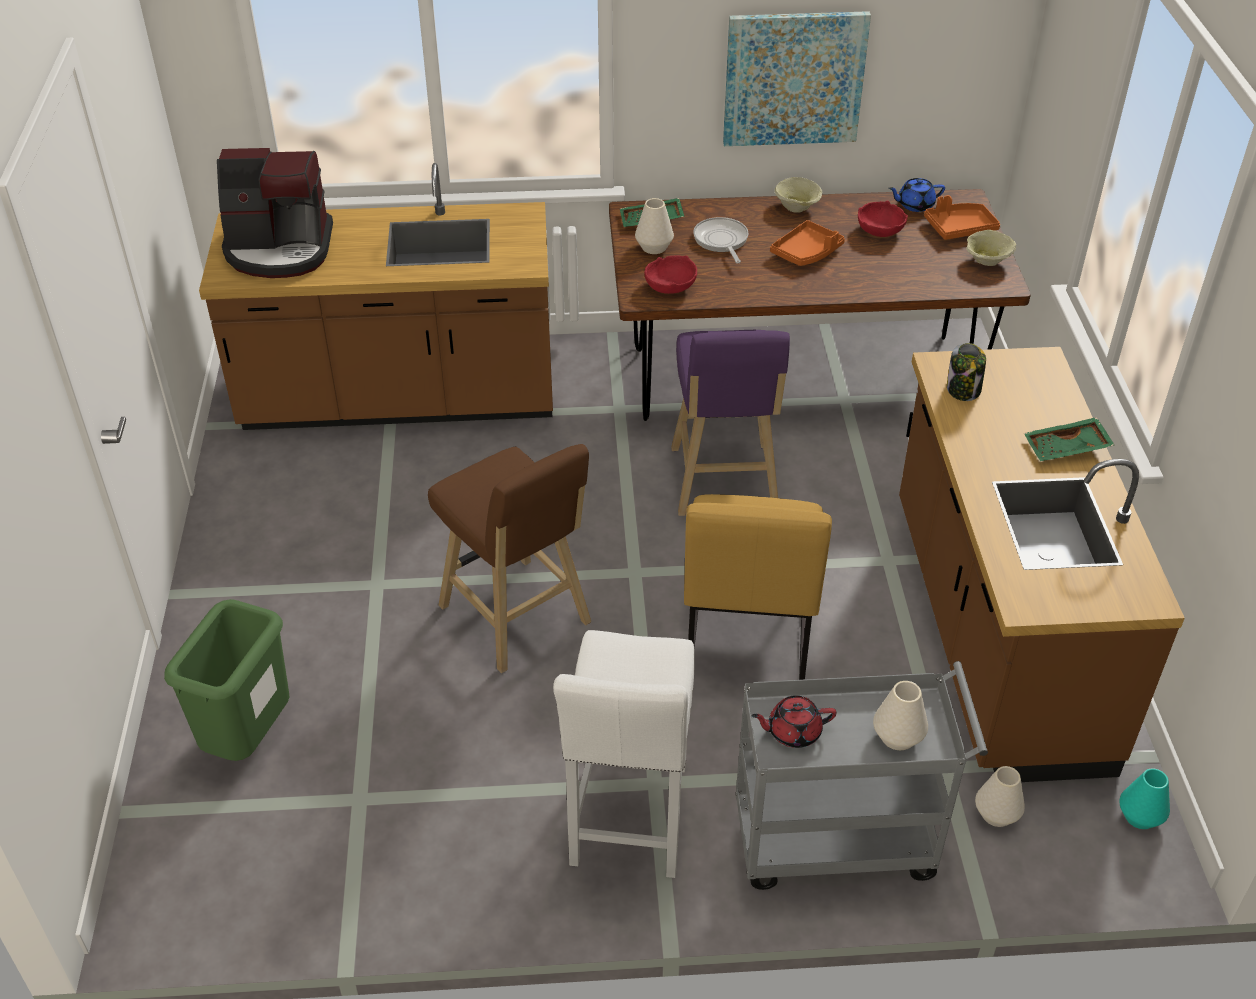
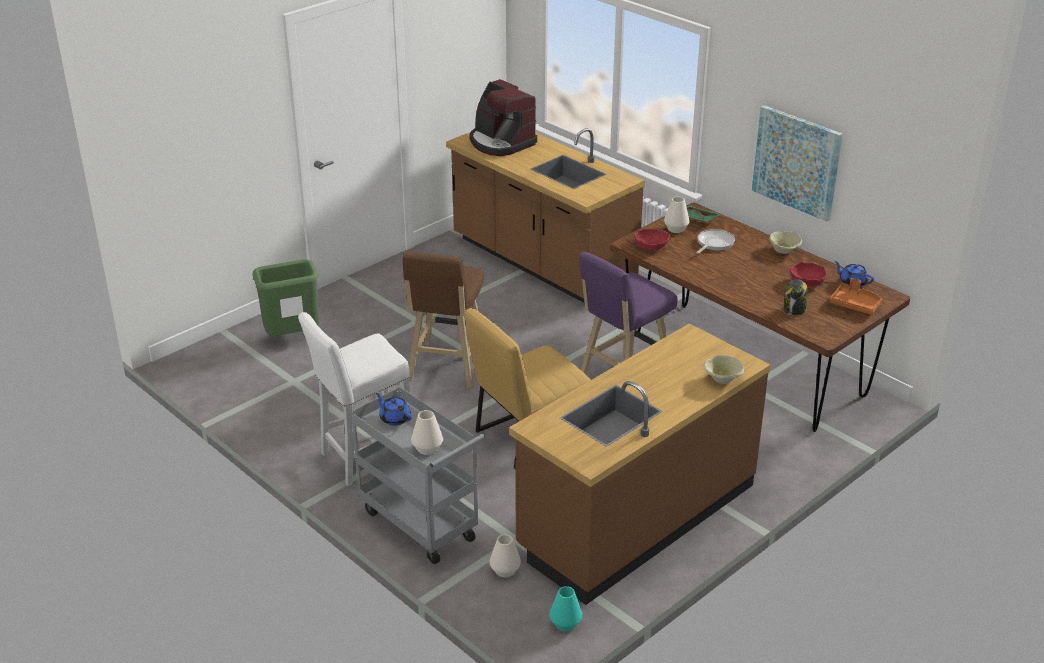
camera: 50 degrees right, 10 degrees down
(793, 731) = (394, 418): red teapot -> blue teapot
(807, 252) = (747, 270): orange tray -> none
(963, 390) = (680, 349): jar -> jar (794, 310)
(987, 261) = (838, 325): beige bowl -> beige bowl (722, 379)
(1067, 449) = (678, 397): green tray -> none

